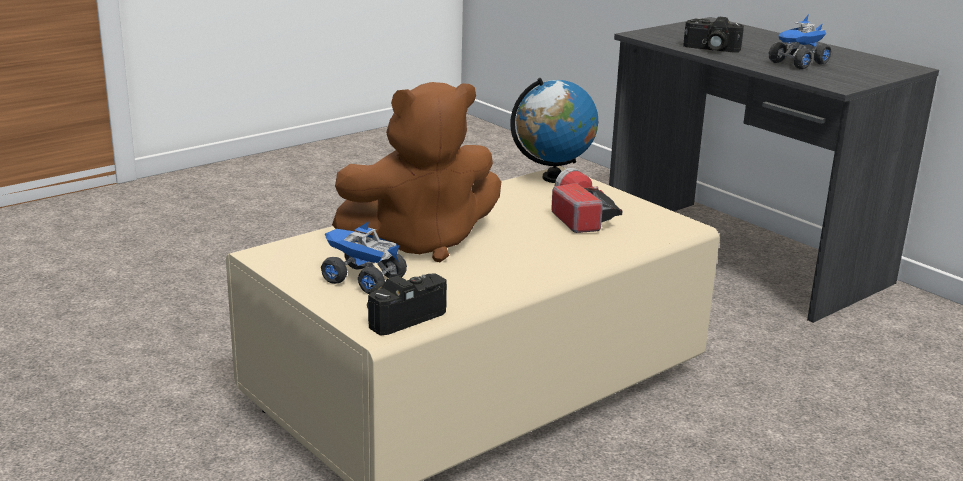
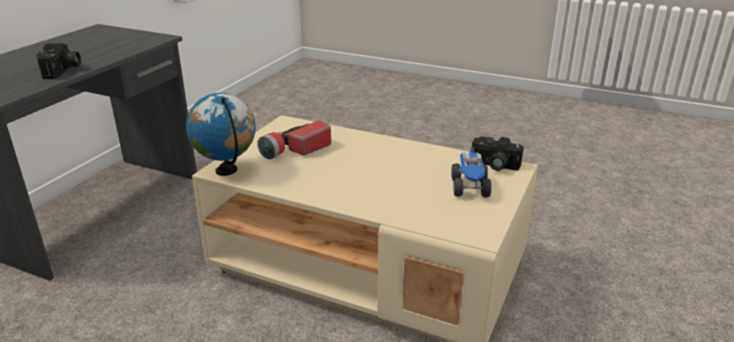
camera: 115 degrees left, 5 degrees up
(421, 242) = (393, 187): brown plush toy -> none
(798, 64) = (102, 48): toy truck -> none

